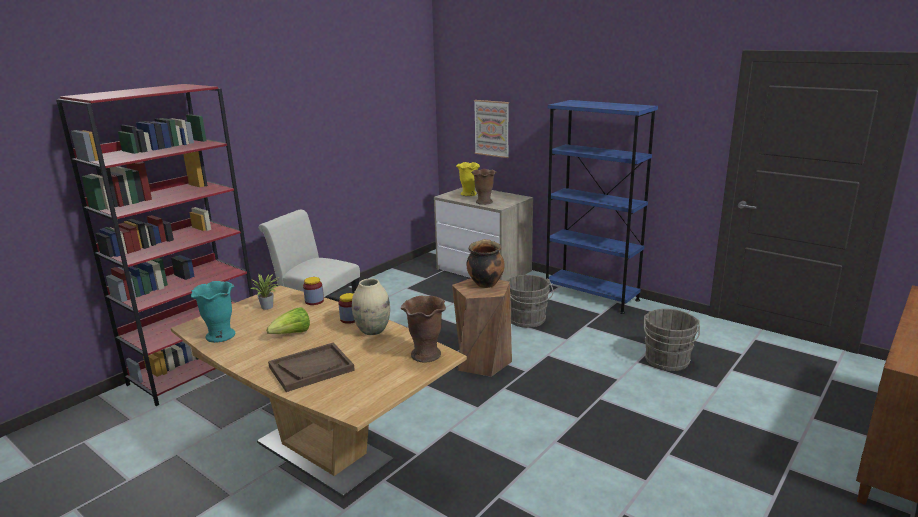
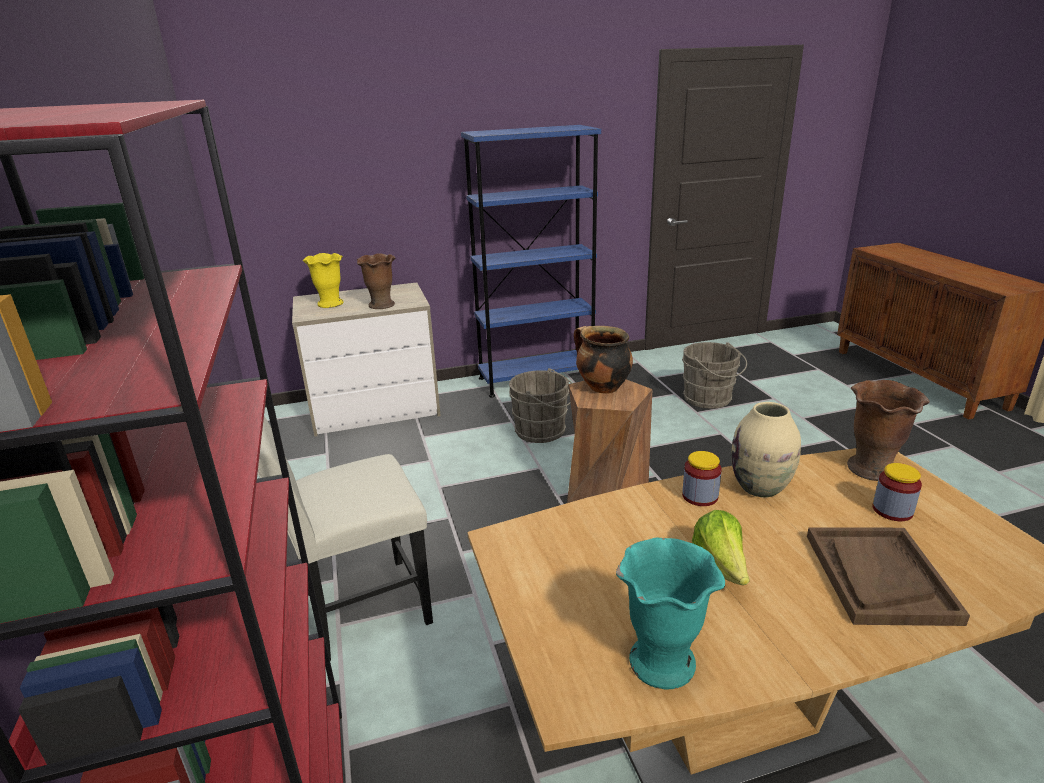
camera: 55 degrees left, 5 degrees up
(268, 307) = (566, 567): potted plant -> none
(314, 301) = (590, 512): jar -> jar (892, 510)
(492, 128) = (327, 195): picture -> none

